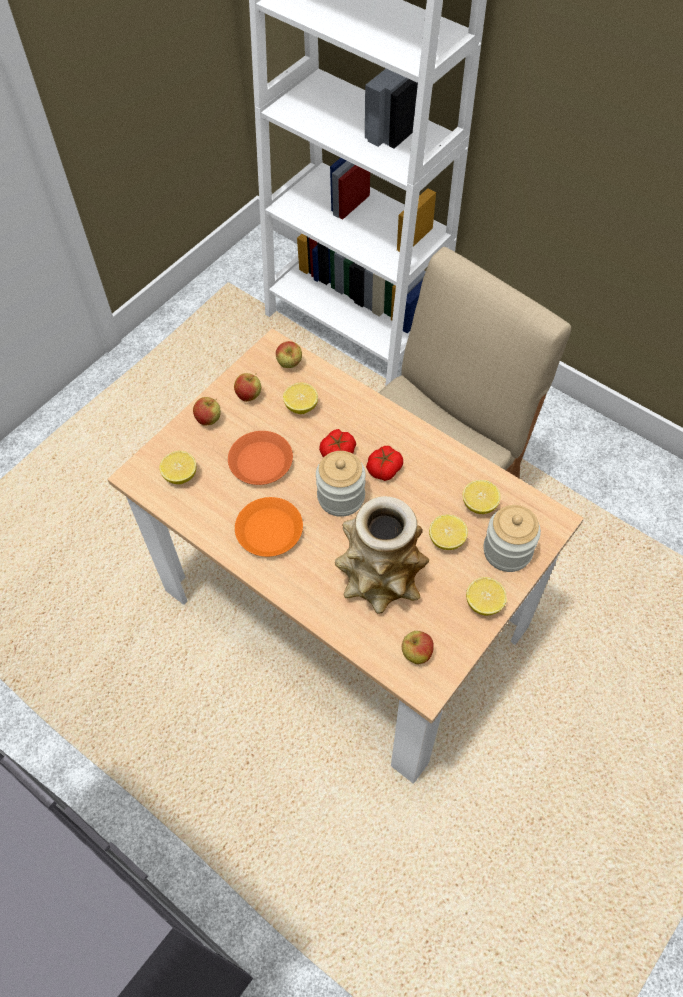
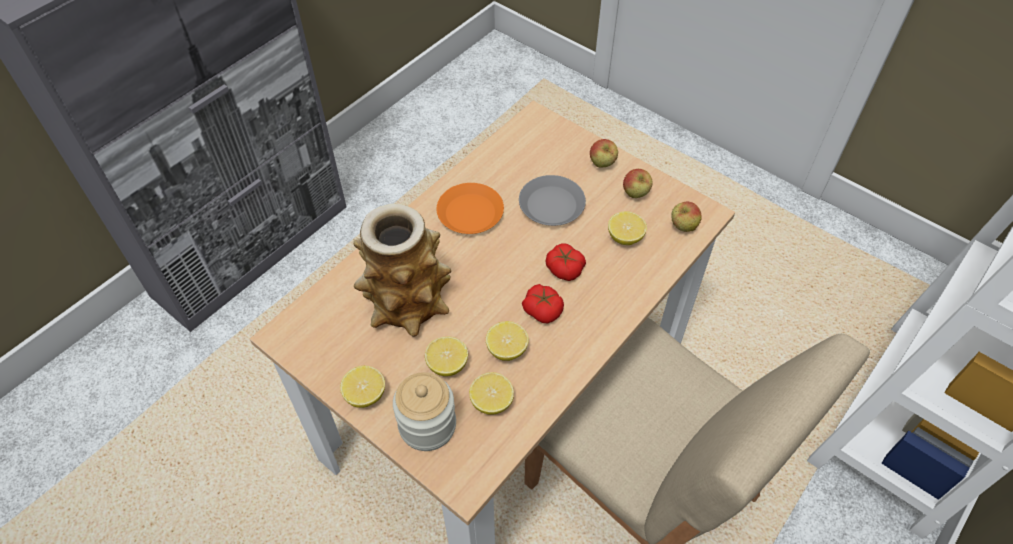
camera: 90 degrees right, 5 degrees down
(180, 475) = (535, 147): lemon -> lemon (507, 349)
(260, 462) = (551, 205): orange plate -> grey plate
(341, 497) = (507, 270): jar -> none
(416, 654) = (319, 328): apple -> none

